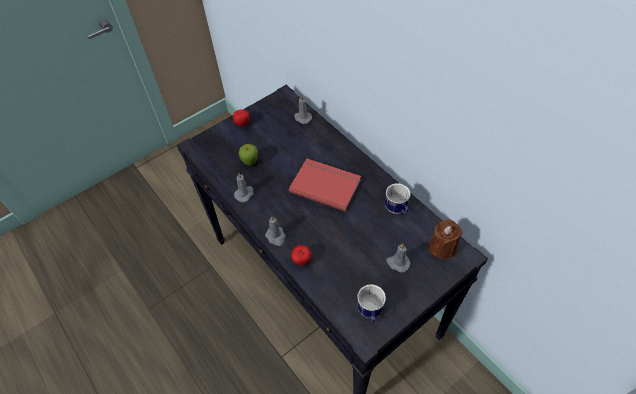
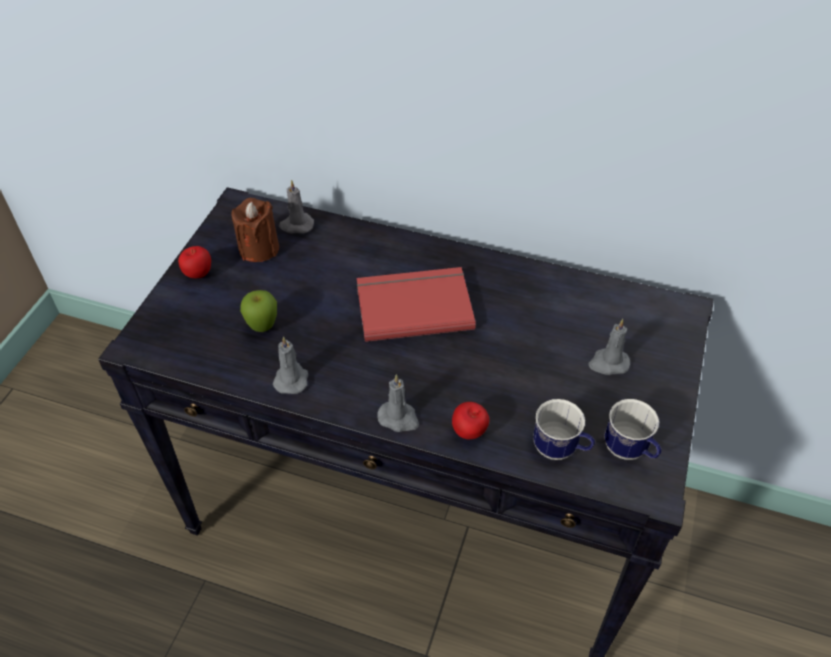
camera: 35 degrees left, 5 degrees down
(397, 210) = (547, 292): mug -> mug (560, 449)
(442, 247) = (648, 313): brown candle -> brown candle (259, 248)

